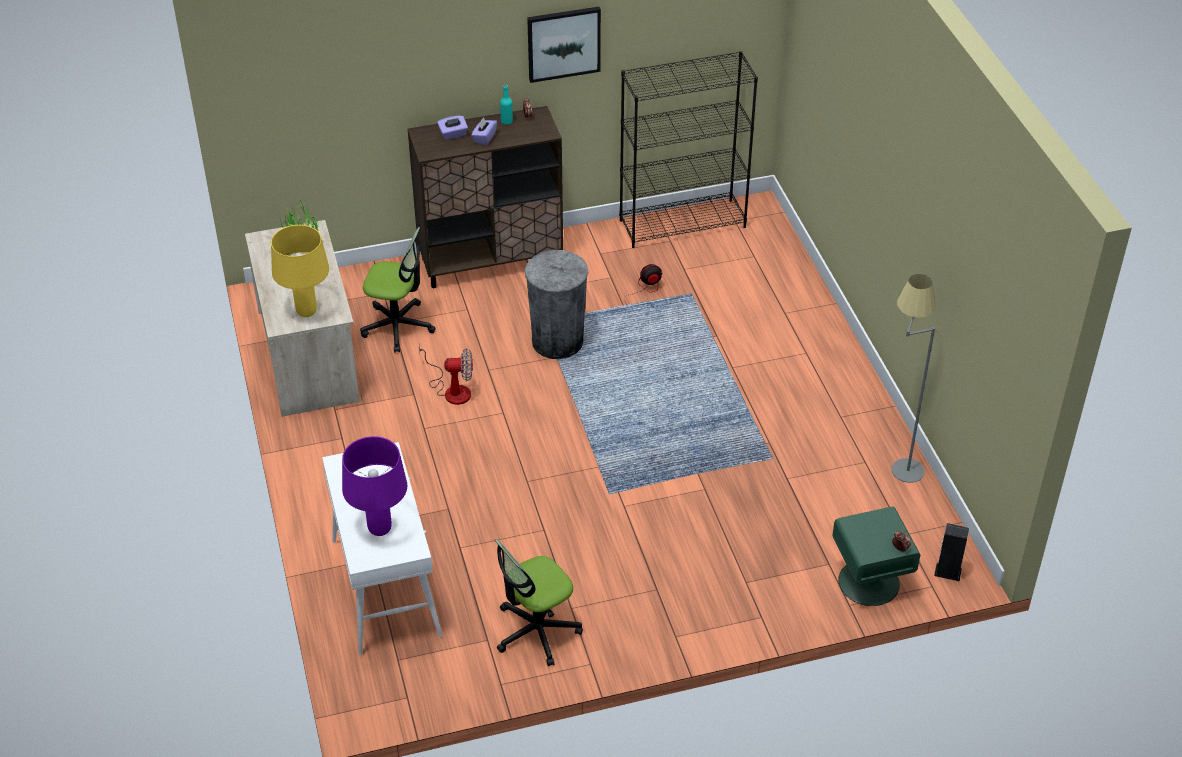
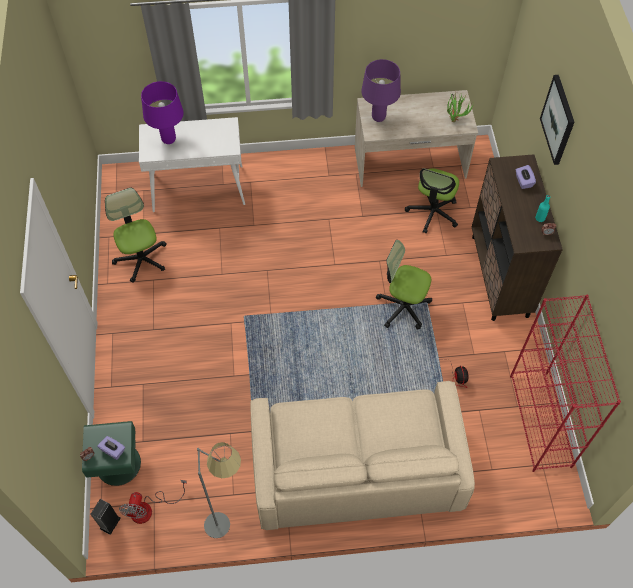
camera: 100 degrees right, 15 degrees up
(306, 312) = (378, 117): yellow table lamp -> purple table lamp
(452, 389) = (363, 237): fan -> fan (149, 508)
(484, 138) = (517, 201): purple tissue box -> purple tissue box (113, 450)
(557, 341) = (403, 307): grey trash can -> office chair
(563, 43) = (587, 229): picture -> picture (558, 120)
(683, 223) = (540, 421): black bookcase -> red bookcase
(792, 360) = (356, 469): none -> beige sofa

